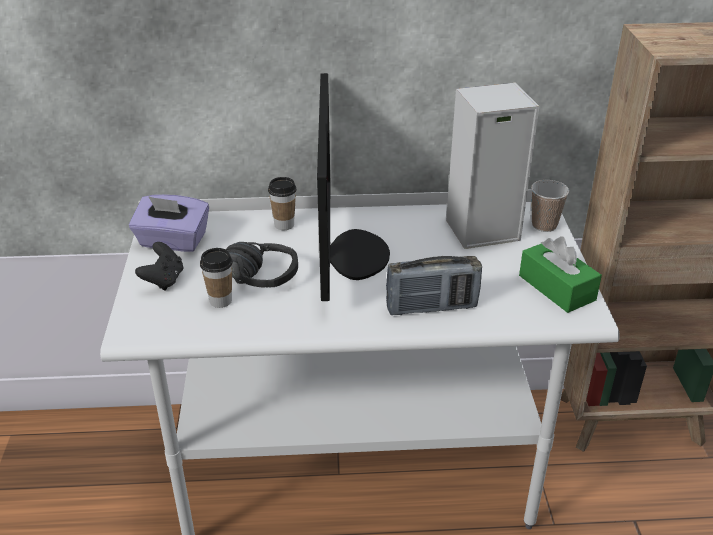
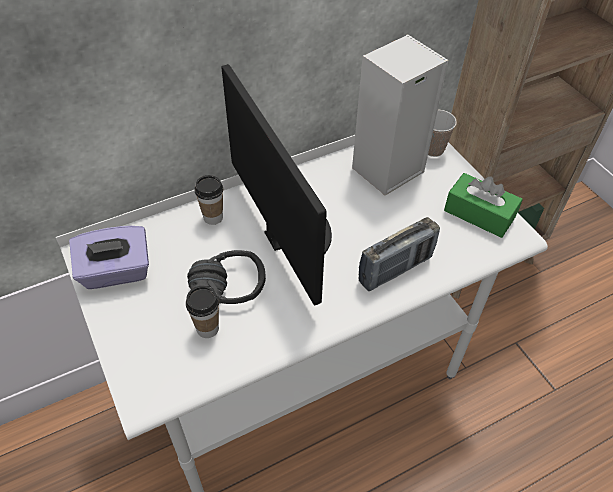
camera: 25 degrees left, 15 degrees up
(163, 280) = (137, 323): black game controller -> none

